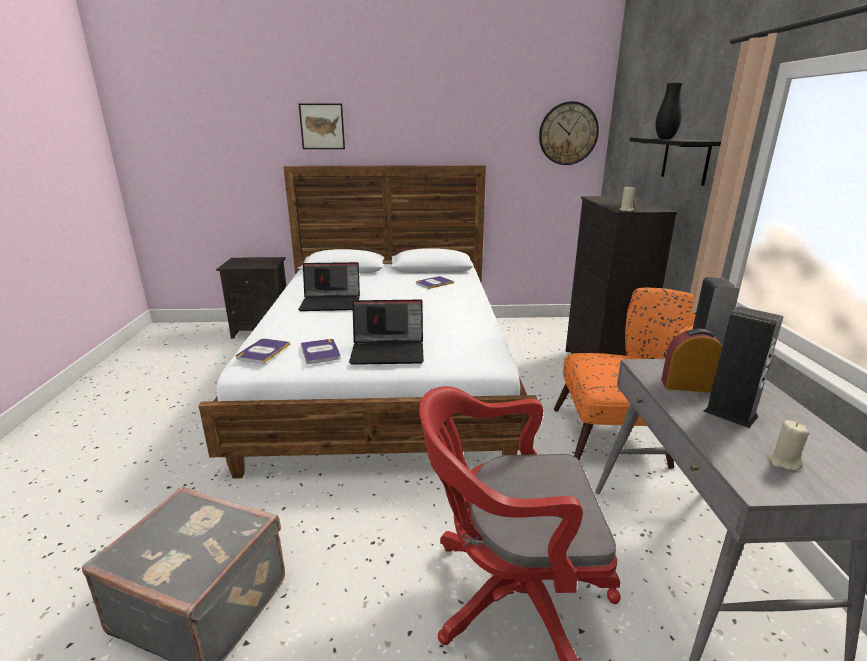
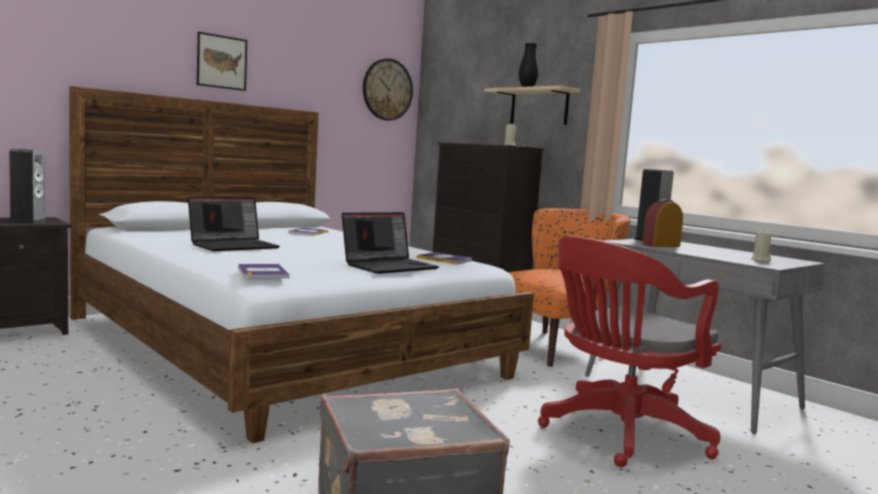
camera: 40 degrees left, 15 degrees down
(320, 352) = (326, 269): book -> book (445, 259)
(322, 126) = (125, 43): picture -> picture (221, 62)
(685, 160) = (539, 107): black shelf -> beige shelf
(730, 414) = (703, 251): speaker -> speaker (27, 221)

